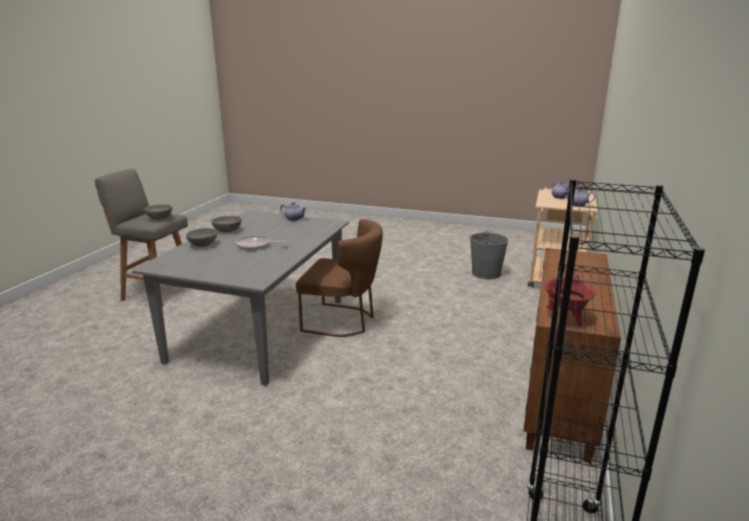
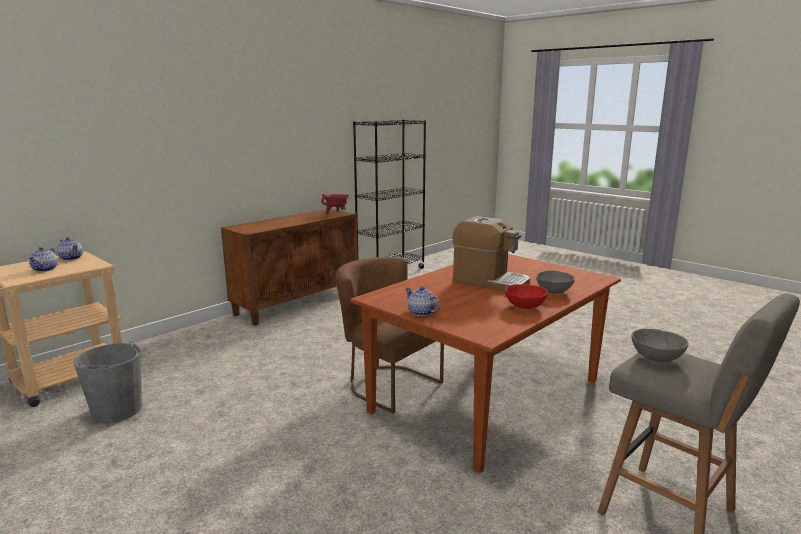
camera: 155 degrees left, 5 degrees down
(228, 231) = (524, 306): grey bowl -> red bowl
(256, 246) = (490, 282): frying pan -> coffee machine
(261, 329) = (487, 395): grey dining table -> brown dining table

